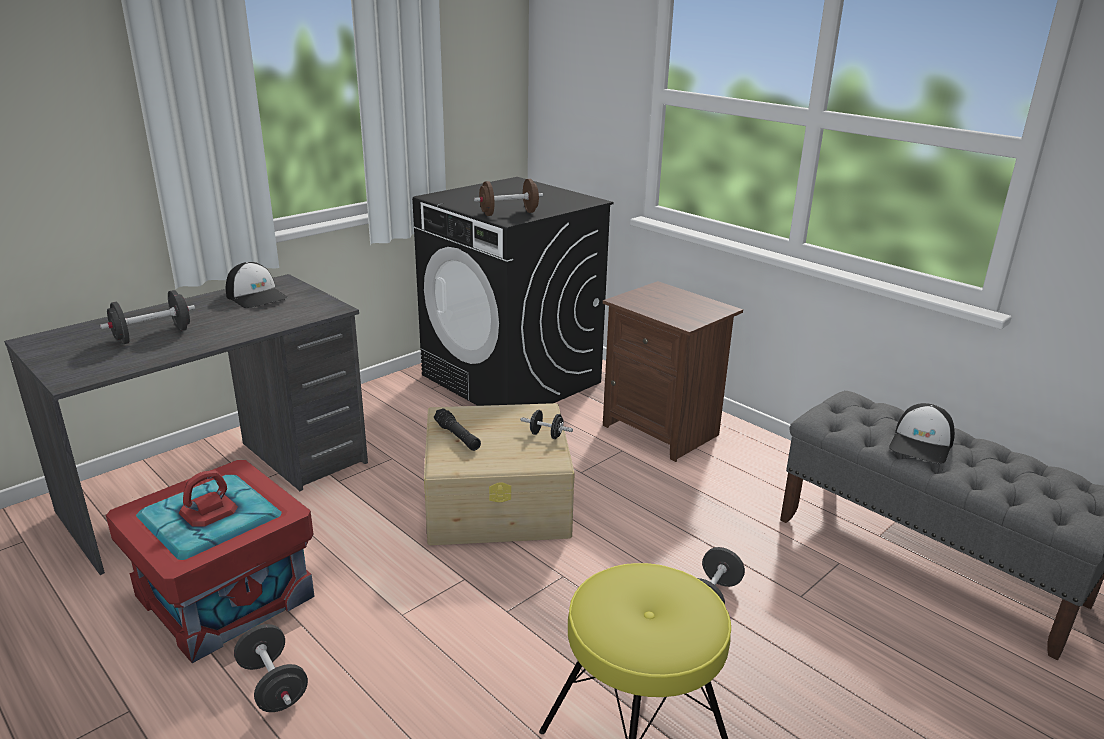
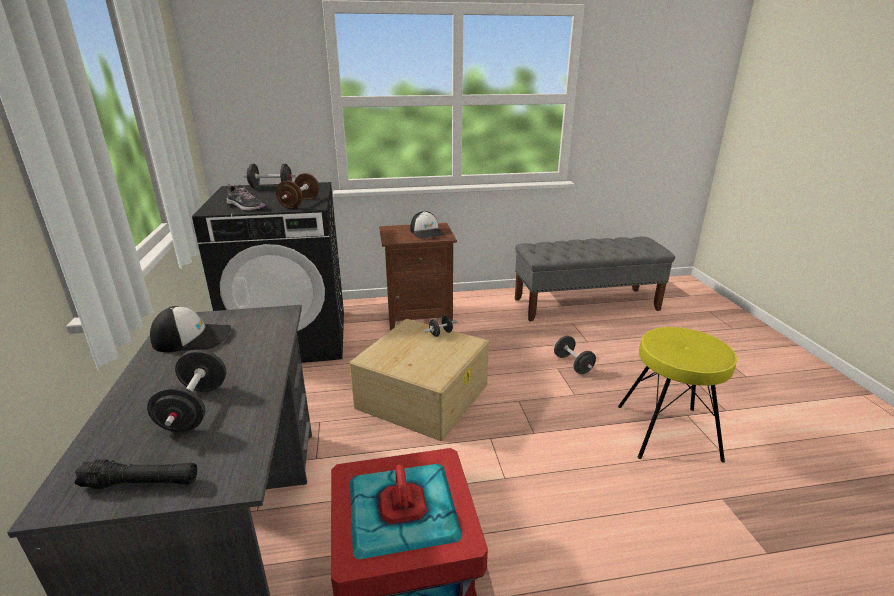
camera: 55 degrees left, 0 degrees up
(273, 685) = (535, 570): black dumbbell -> black dumbbell (271, 188)
(457, 436) = (405, 362): black flashlight -> black flashlight (141, 483)
(464, 202) = (245, 207): none -> shoe
(921, 444) = (583, 249): cap -> cap (427, 232)

